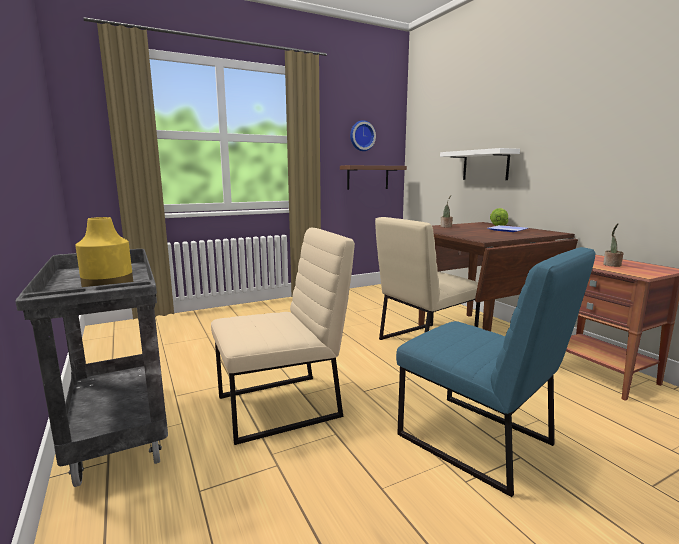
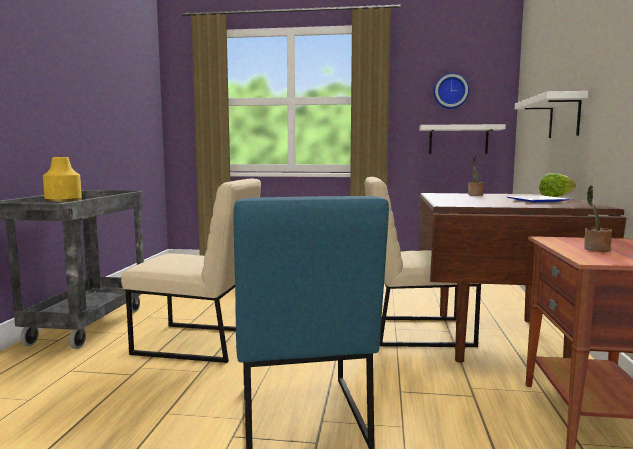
camera: 35 degrees right, 5 degrees down
(367, 177) = (458, 139): brown shelf -> white shelf

